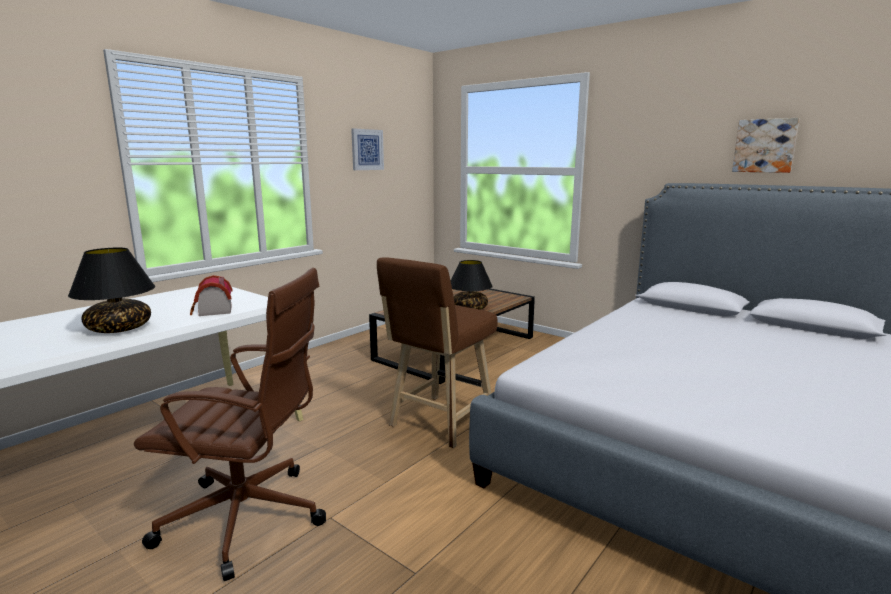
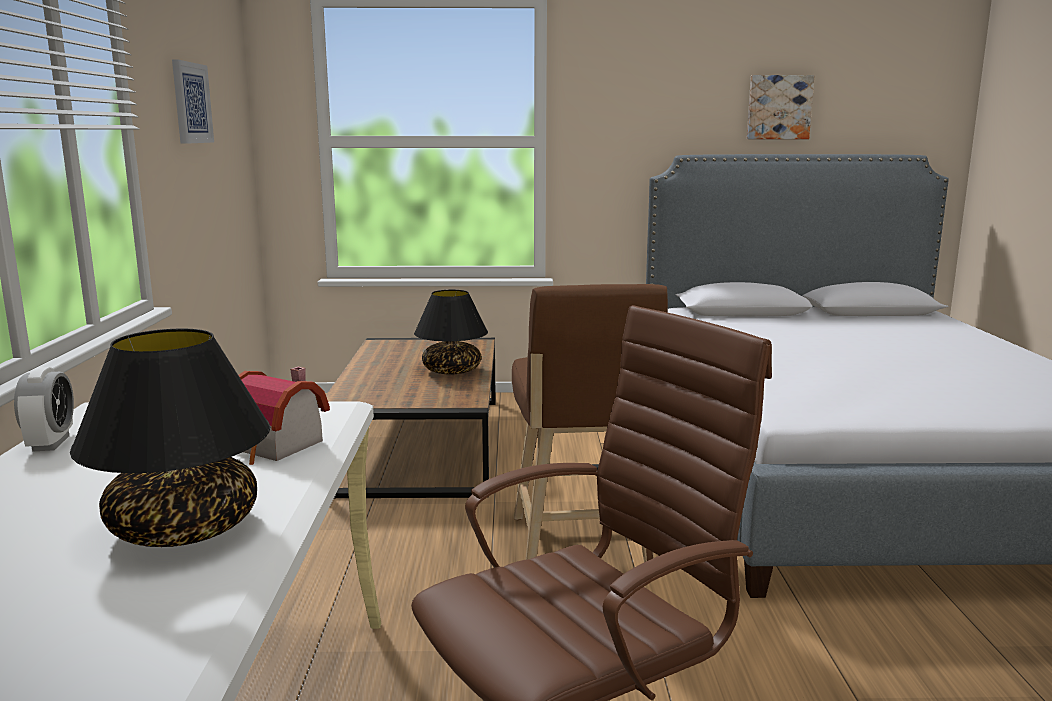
camera: 40 degrees left, 0 degrees up
(171, 293) = (51, 443): none -> alarm clock

